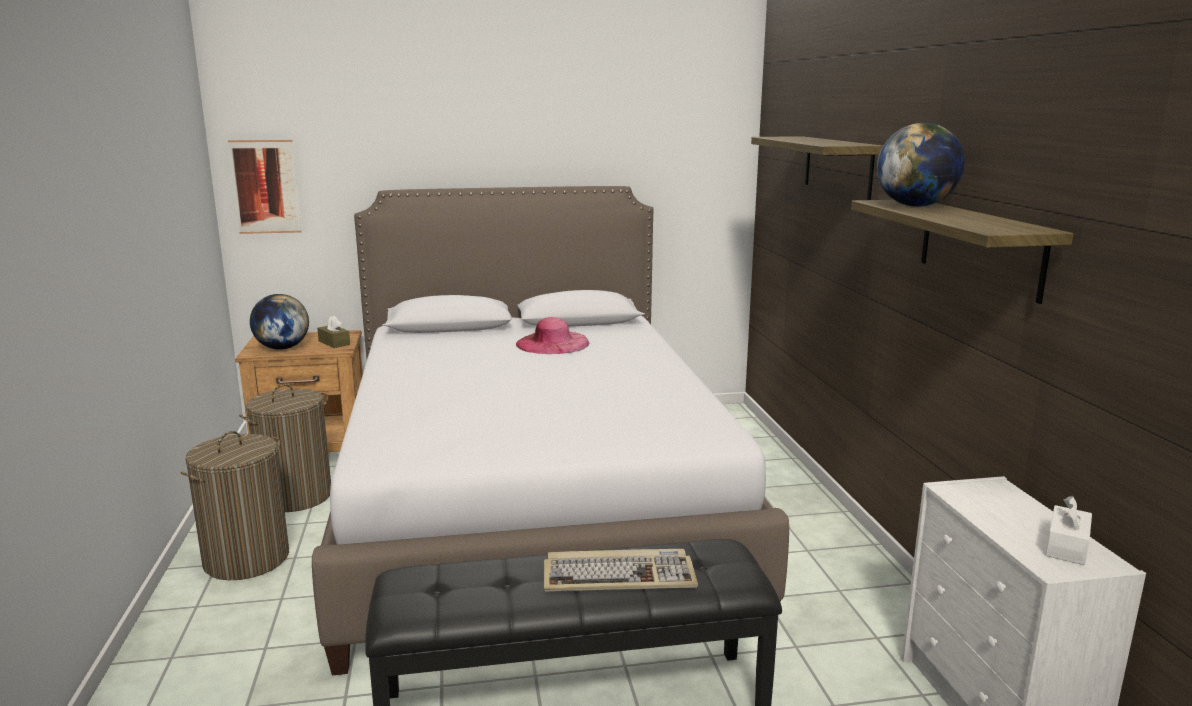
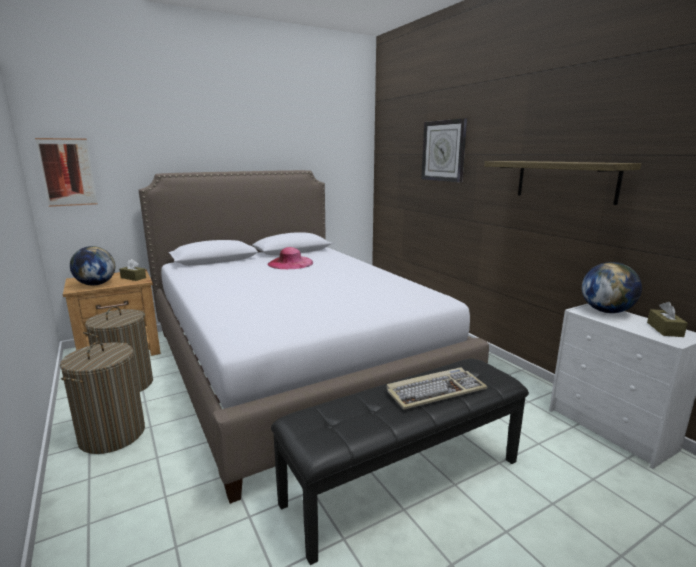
camera: 20 degrees left, 0 degrees up
(837, 166) = (443, 151): shelf -> wall clock
(915, 206) = (525, 161): globe -> globe (606, 311)
(1066, 546) = (664, 329): white tissue box -> brown tissue box

